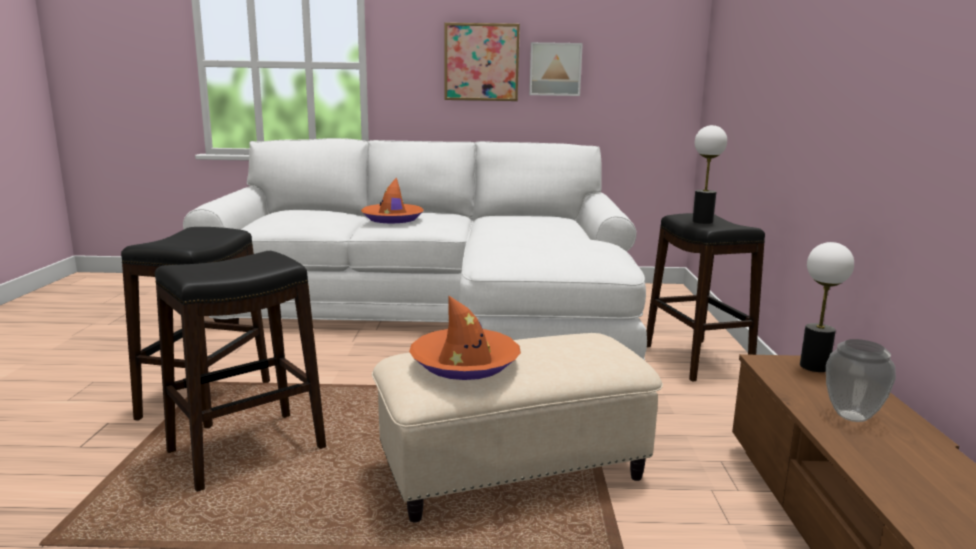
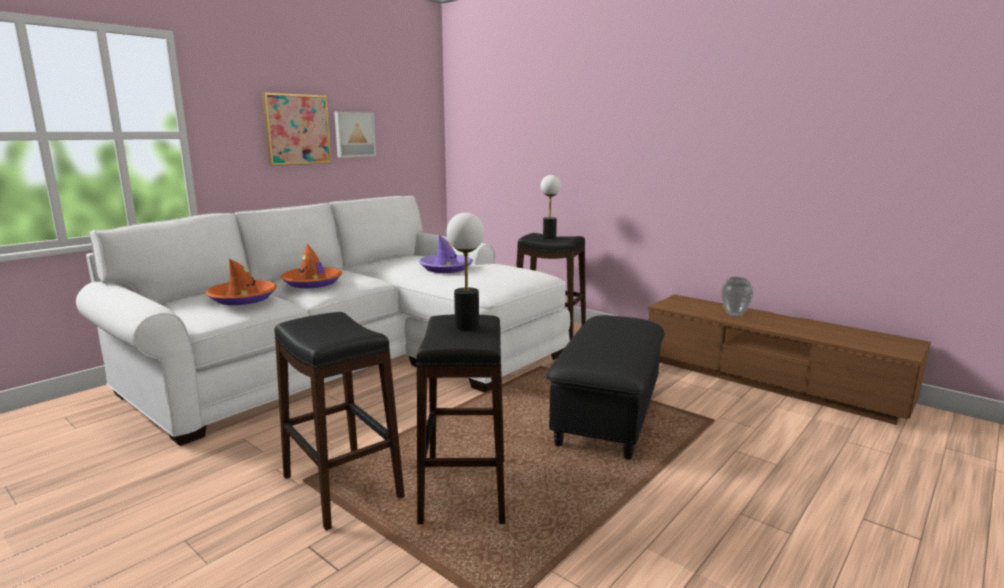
camera: 50 degrees left, 0 degrees up
(465, 363) = (613, 348): orange hat -> orange hat (243, 298)
(513, 471) = (607, 415): beige ottoman -> black ottoman
(530, 233) = (446, 268): none -> purple hat
(814, 366) = (679, 301): table lamp -> table lamp (467, 326)

